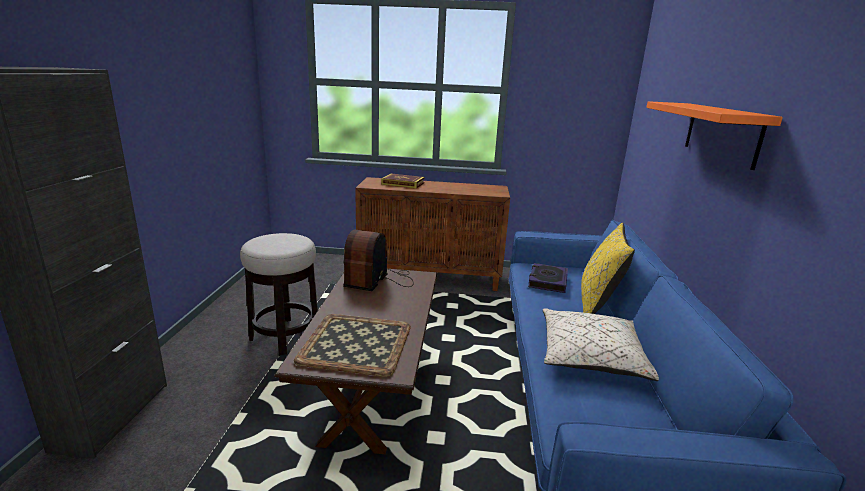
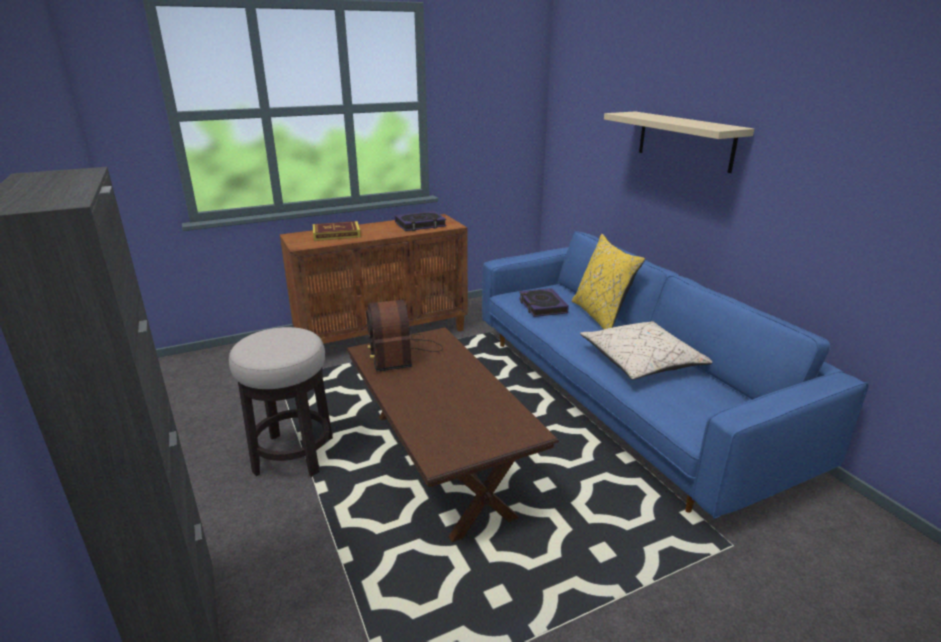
camera: 30 degrees left, 5 degrees up
(357, 343) = (465, 422): tray -> none
(474, 189) = (420, 225): none -> book
(721, 133) = (685, 140): orange shelf -> beige shelf

